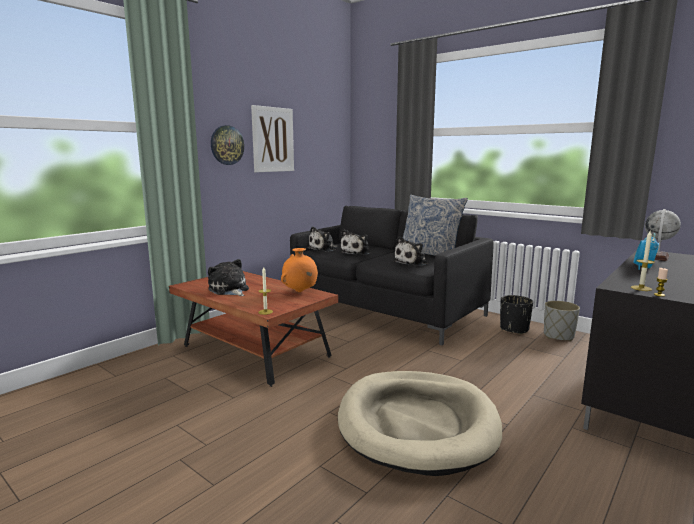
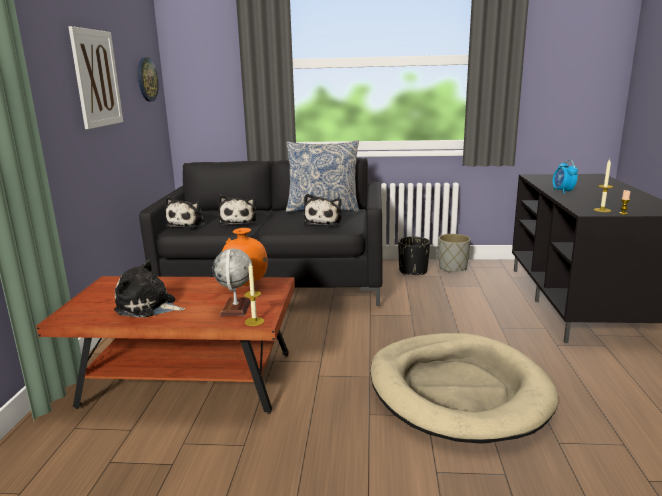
camera: 35 degrees left, 5 degrees up
(227, 145) = (51, 90): wall clock -> wall clock (146, 79)
(657, 257) = (547, 180): globe -> globe (236, 308)

